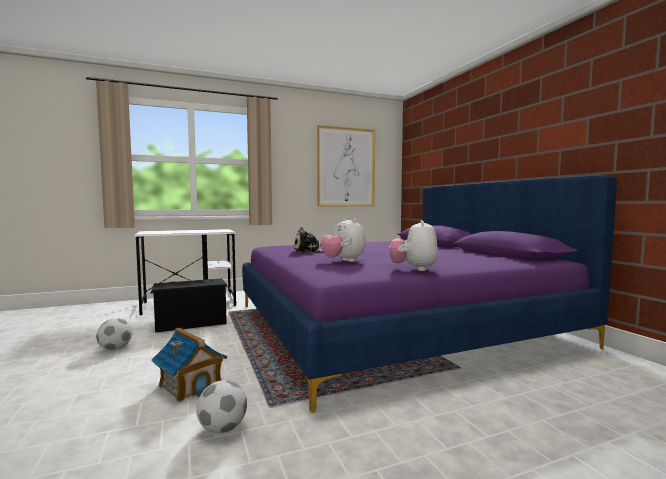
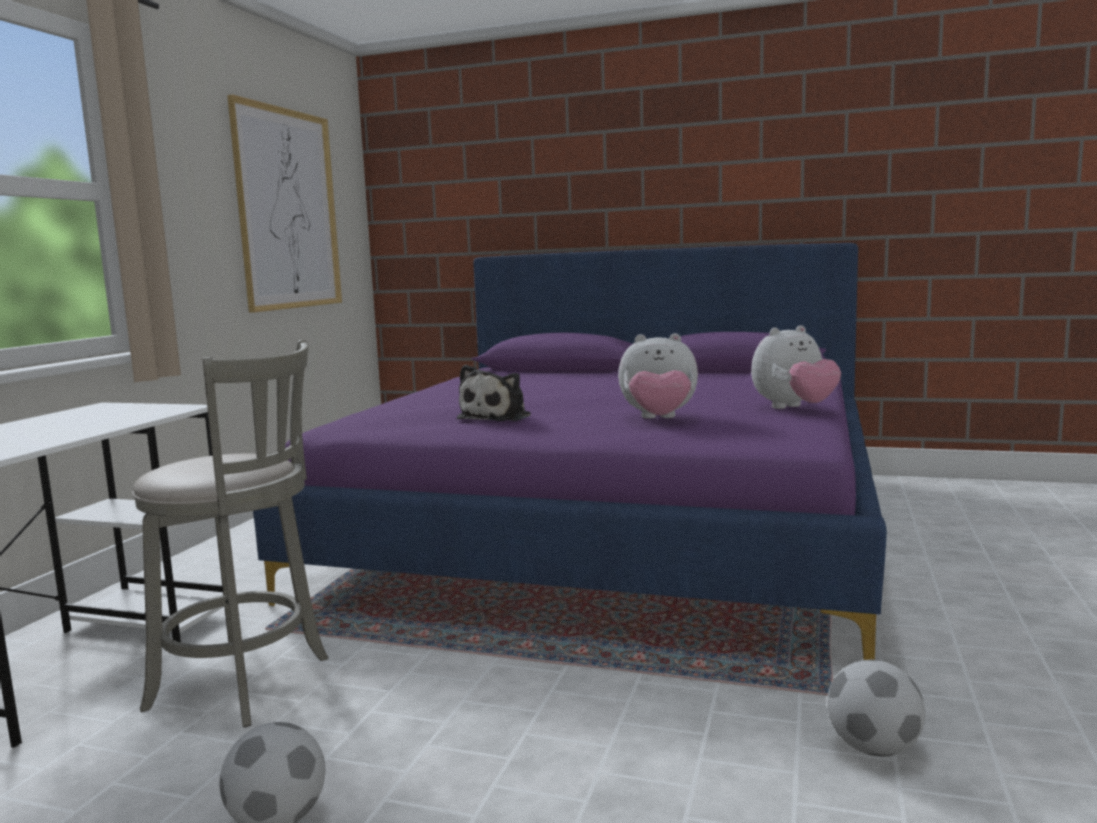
camera: 50 degrees left, 5 degrees up
(190, 322) = (247, 684): black storage box -> grey stool
(190, 385) = (661, 748): toy house -> none
(414, 269) = (794, 408): plush toy -> plush toy turned 75 degrees counterclockwise

